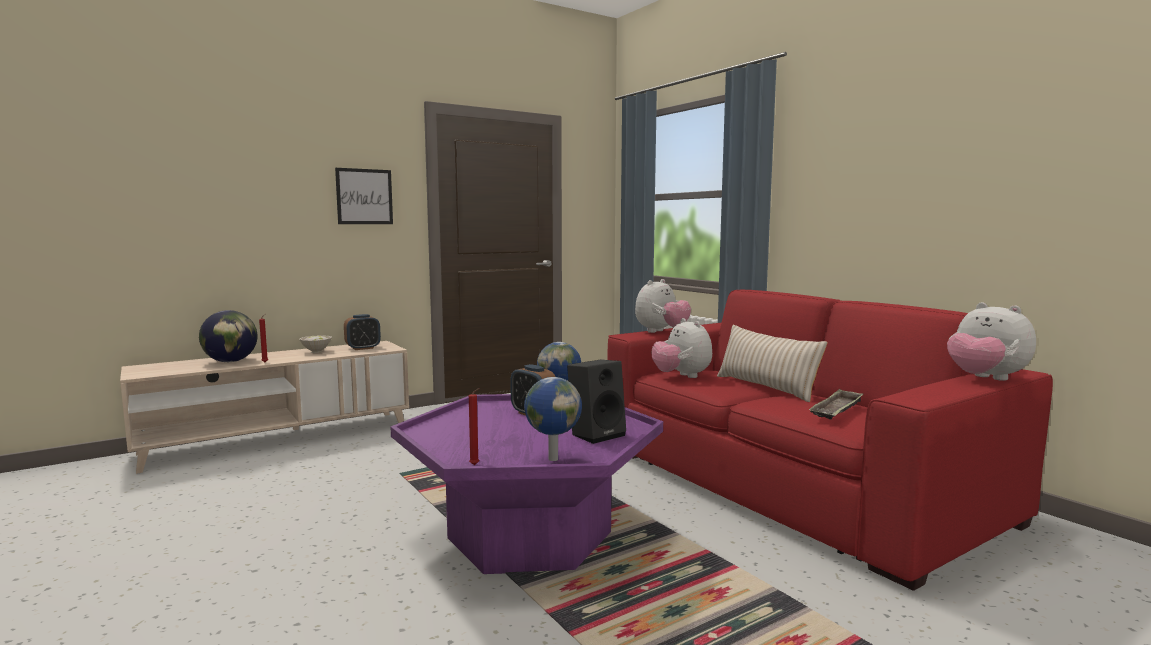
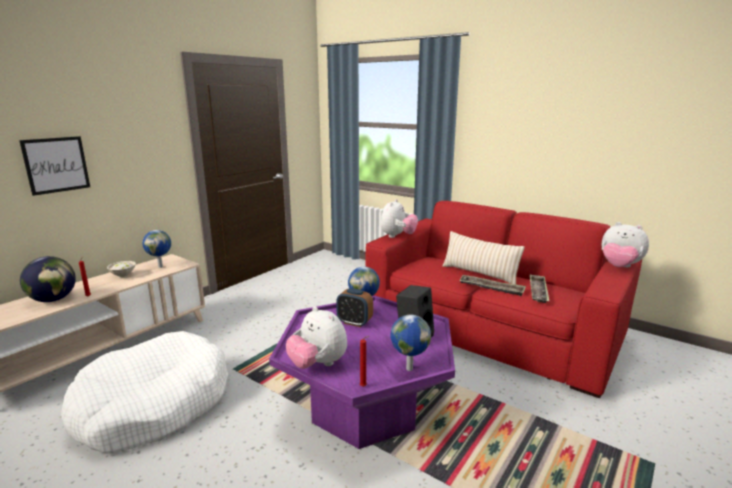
camera: 20 degrees left, 10 degrees up
(288, 491) = (153, 405): none -> white dog bed
(363, 348) = (161, 266): alarm clock -> globe
(364, 196) = (141, 138): picture -> picture (56, 165)
(681, 376) = (423, 270): plush toy -> plush toy (318, 364)
(763, 400) = (491, 288): none -> tray

